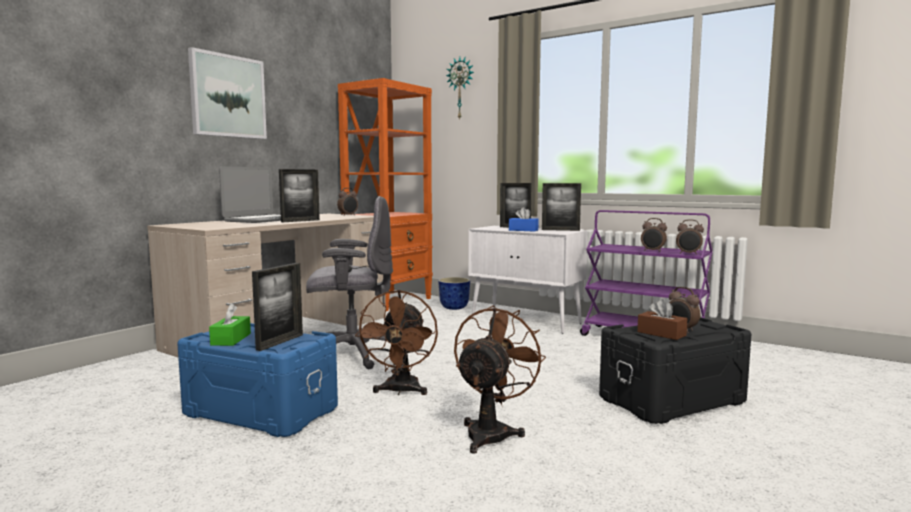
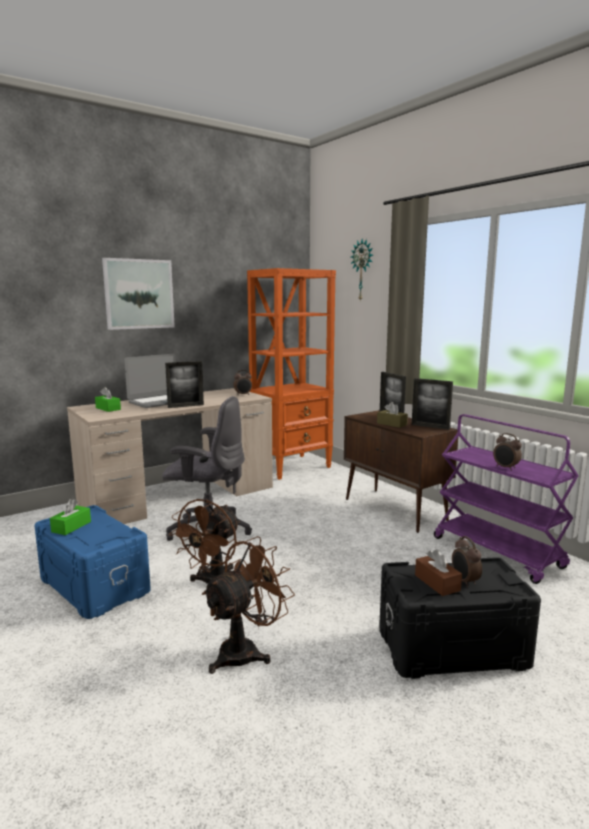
camera: 20 degrees right, 5 degrees up
(207, 224) = (108, 408): none -> green tissue box
(280, 342) = (100, 536): picture frame -> none
(454, 308) = (342, 482): planter -> none
(523, 230) = (392, 424): blue tissue box -> brown tissue box
(526, 321) = (395, 510): white cabinet -> brown cabinet
(688, 254) = (539, 478): alarm clock -> none

